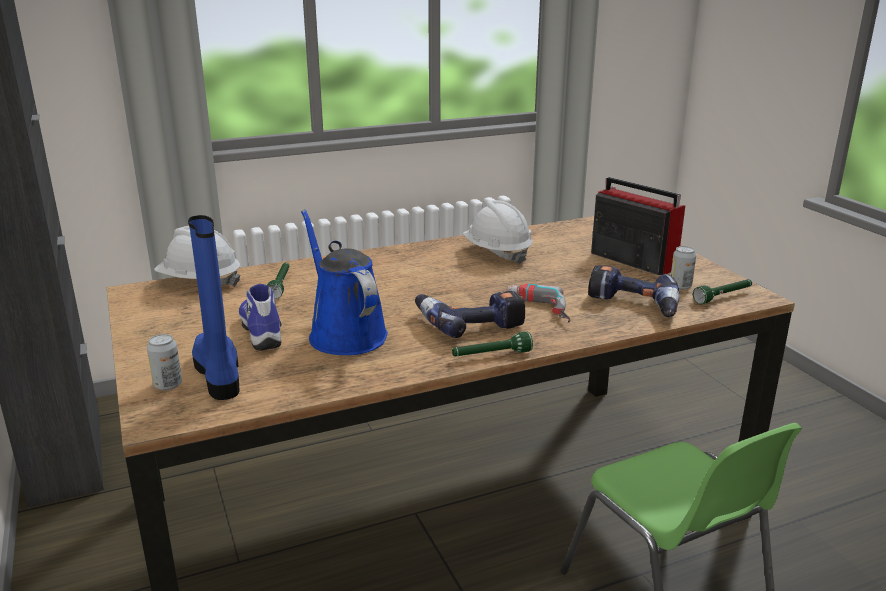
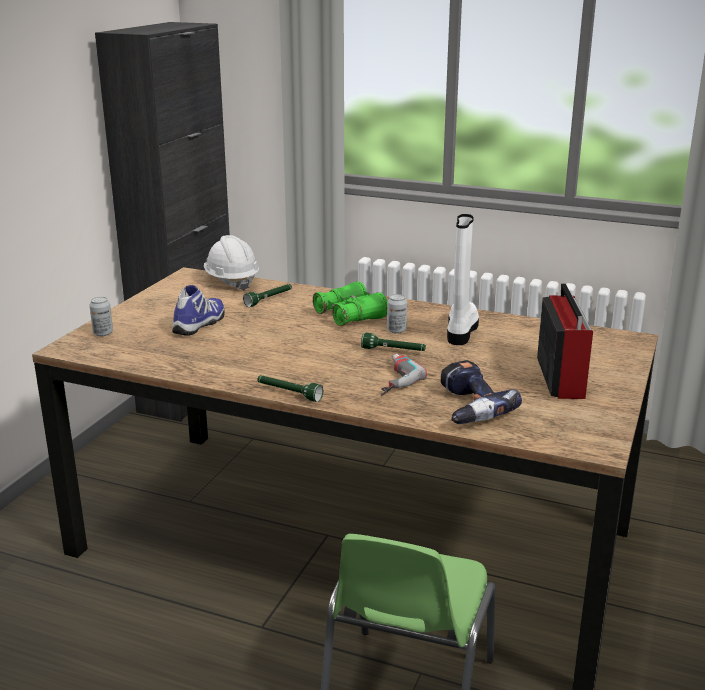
camera: 45 degrees right, 0 degrees up
(219, 374) = (133, 338): blue boot -> none
(344, 333) = (239, 343): blue watering can -> none
(387, 273) = (350, 316): none -> green binoculars
(469, 322) = (324, 368): power drill -> none
(497, 253) = (461, 330): white hard hat -> white boot
(680, 286) = (549, 412): can -> can (396, 330)
(723, 297) = (566, 435): green flashlight -> green flashlight (393, 351)

